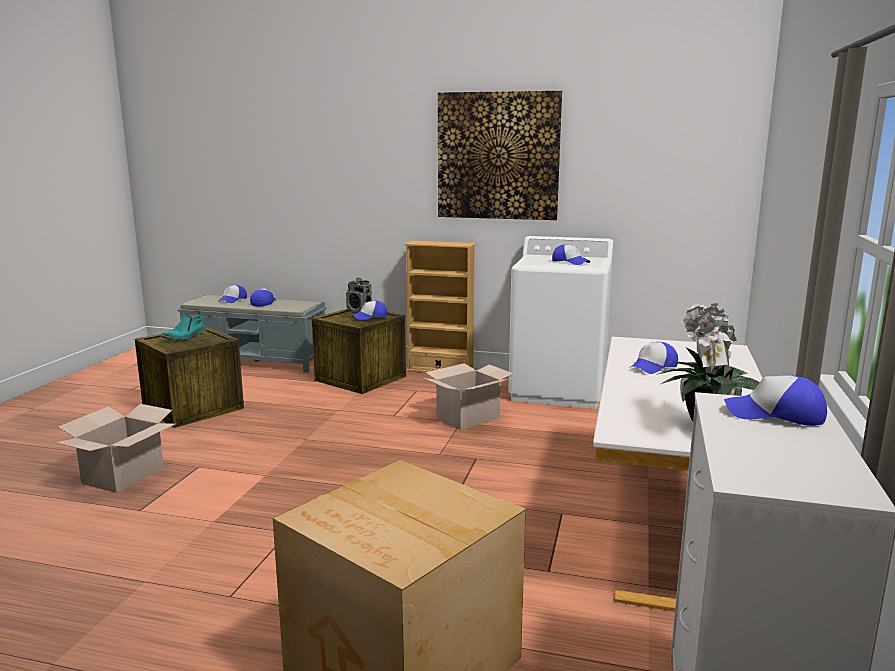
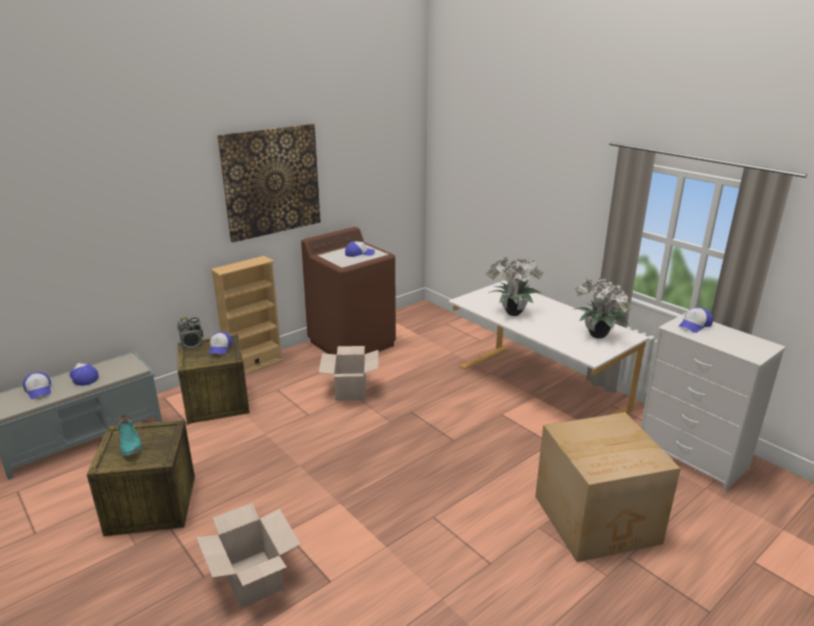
camera: 55 degrees left, 10 degrees up
(559, 390) = (352, 343): white washing machine -> brown washing machine
(653, 367) = (511, 313): cap -> potted plant

